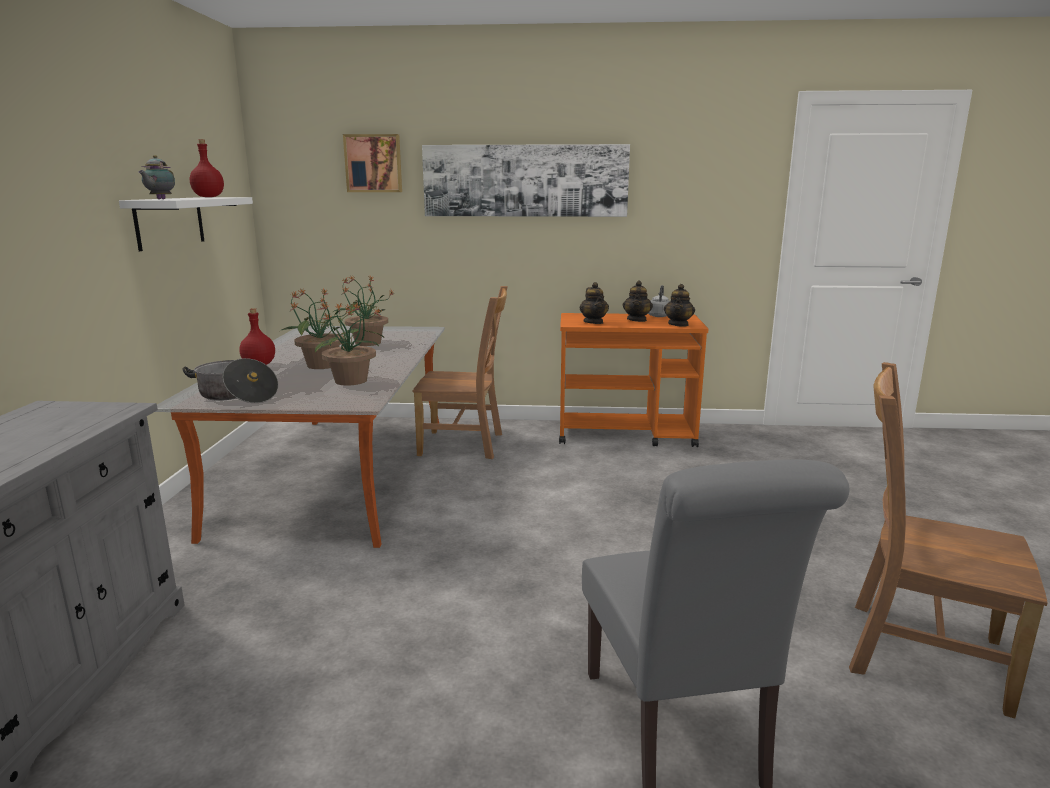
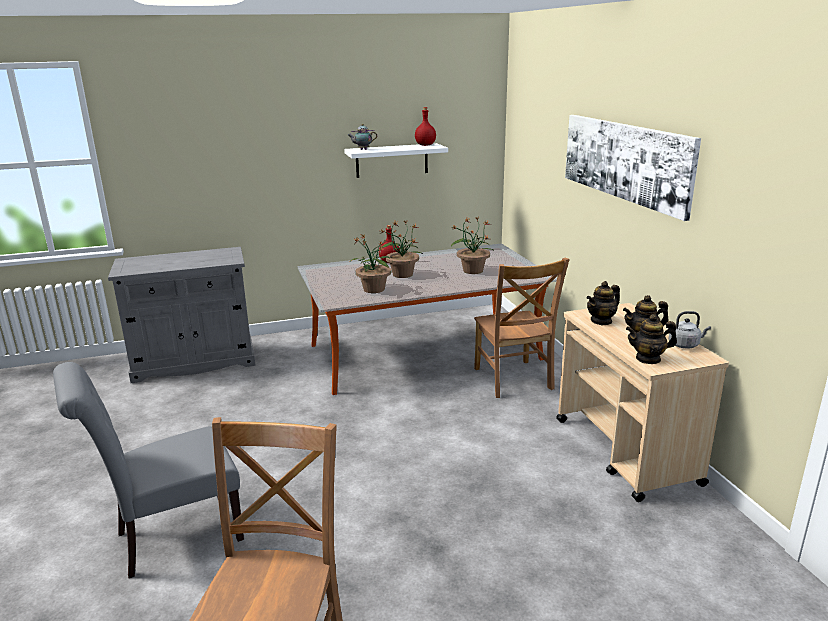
camera: 70 degrees right, 5 degrees up
(236, 396) = (325, 274): cooking pot -> none
(373, 163) = (550, 126): picture -> none
(626, 434) = (626, 451): orange cart -> beige cart

